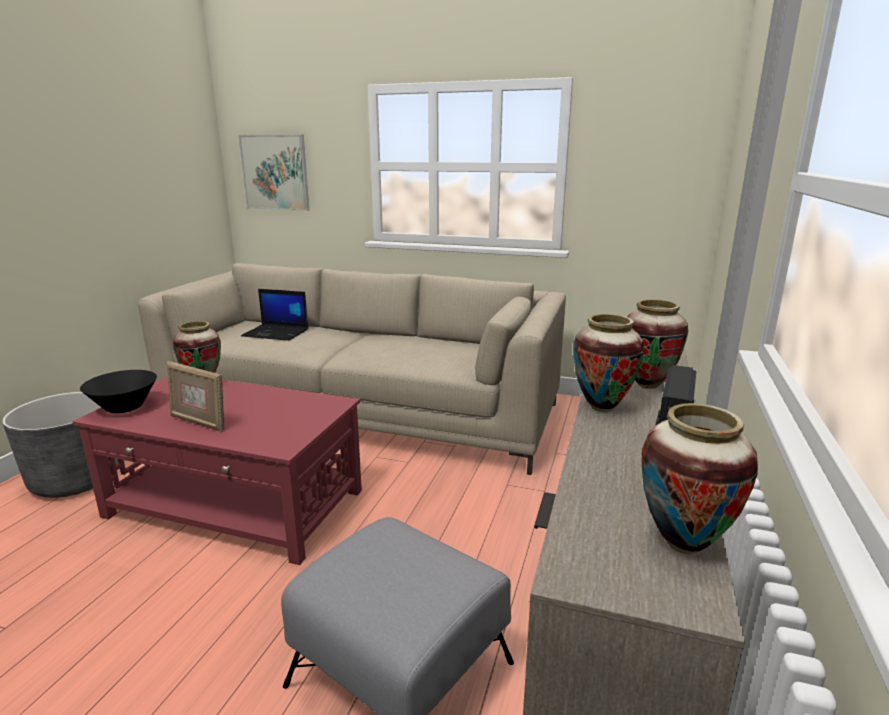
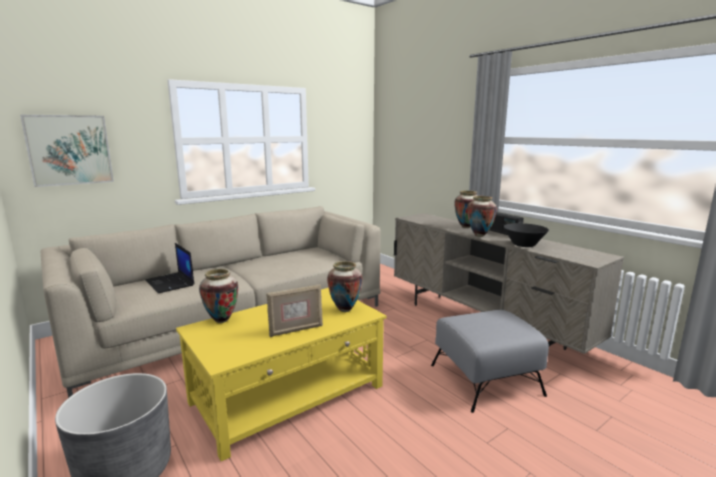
camera: 55 degrees left, 5 degrees down
(124, 407) = (220, 352): black bowl -> black bowl (523, 245)
(236, 504) = (289, 394): red coffee table -> yellow coffee table
(277, 333) = (170, 283): laptop -> laptop turned 90 degrees clockwise
(682, 543) = (579, 250): vase -> vase (344, 310)

